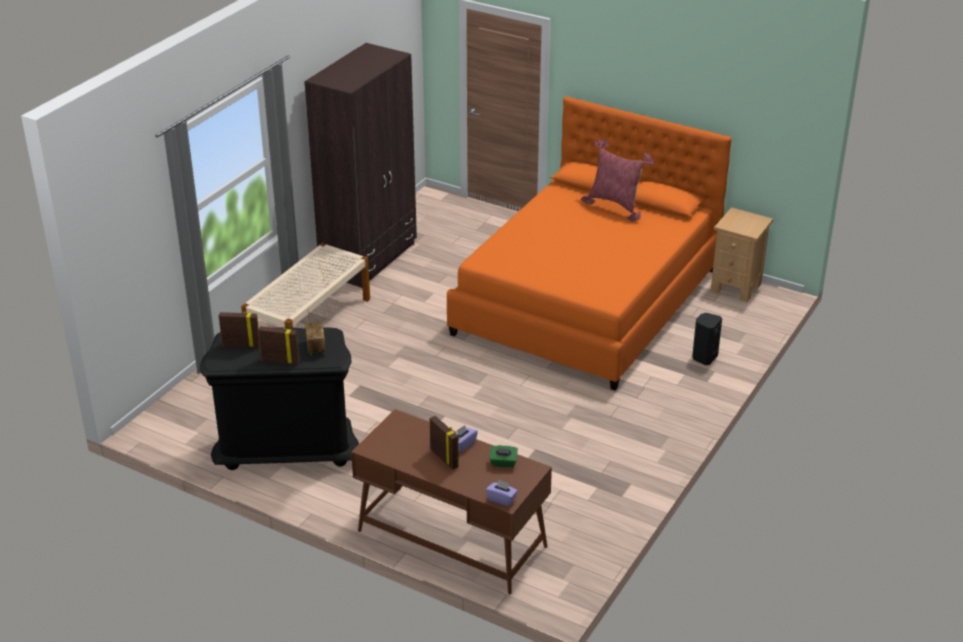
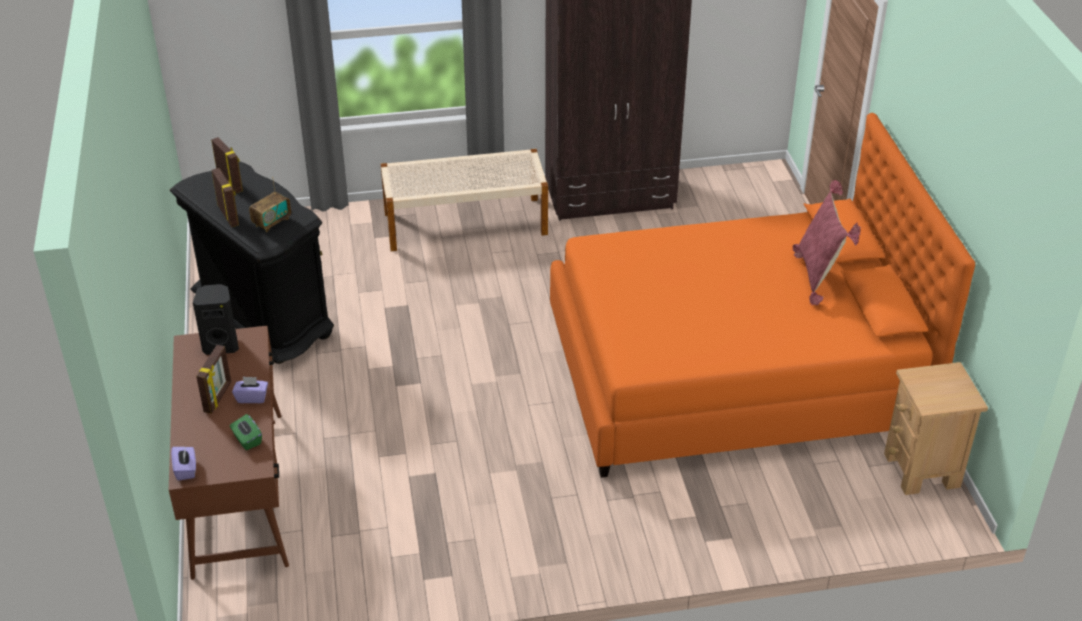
camera: 50 degrees right, 5 degrees up
(704, 357) = (747, 515): black speaker -> black speaker (221, 345)

